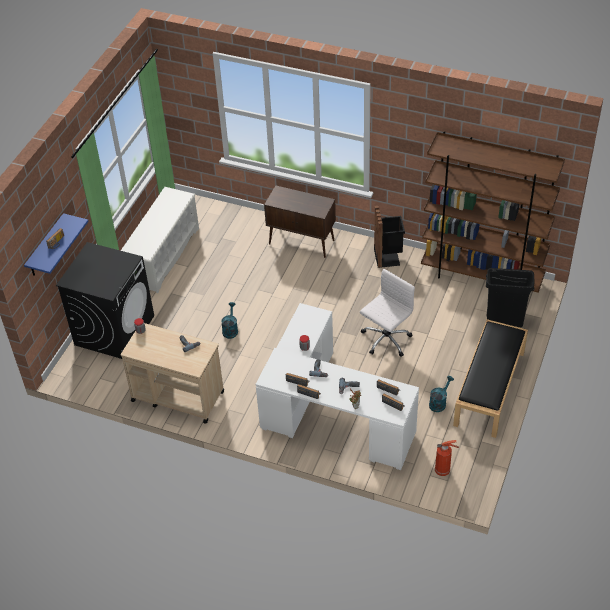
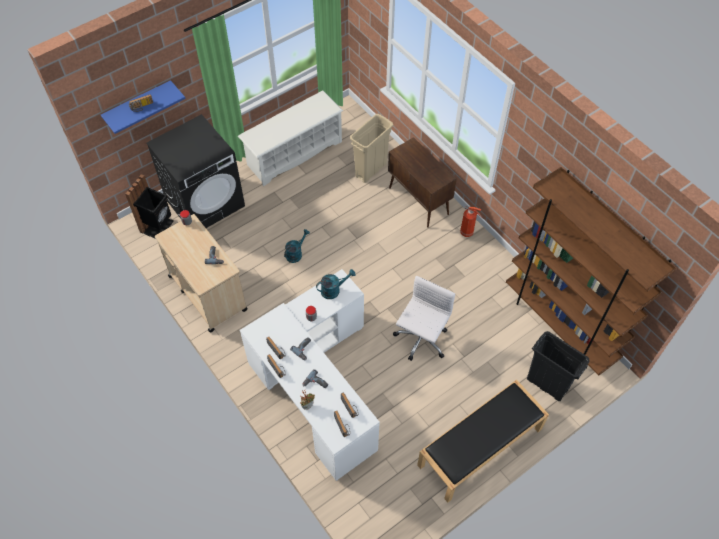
camera: 30 degrees right, 10 degrees up
(242, 238) = (371, 170): none -> beige trash can
(385, 340) = (420, 340): white office chair -> white office chair turned 45 degrees counterclockwise
(388, 257) = (485, 257): black trash can -> black trash can (158, 226)
(439, 402) = (422, 433): turquoise watering can -> turquoise watering can (334, 290)
(443, 470) = (374, 505): fire extinguisher -> fire extinguisher (467, 232)

